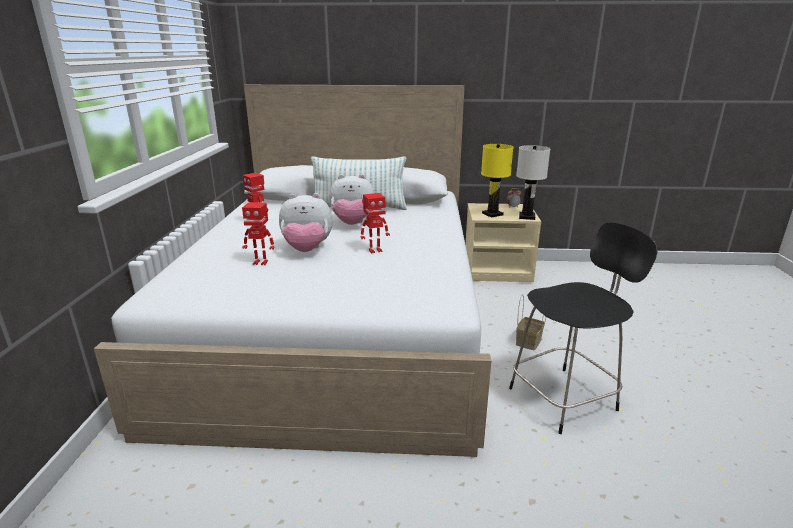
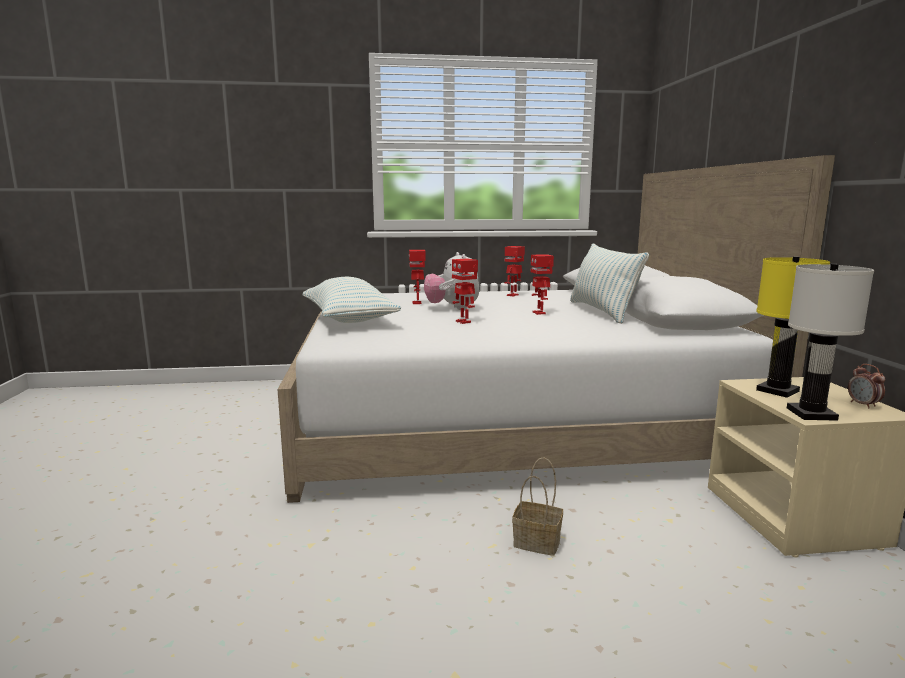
camera: 80 degrees right, 10 degrees down
(333, 298) = (348, 319): none -> pillow
(352, 224) = (539, 313): plush toy -> toy robot
(565, 398) = (393, 568): black chair -> none

